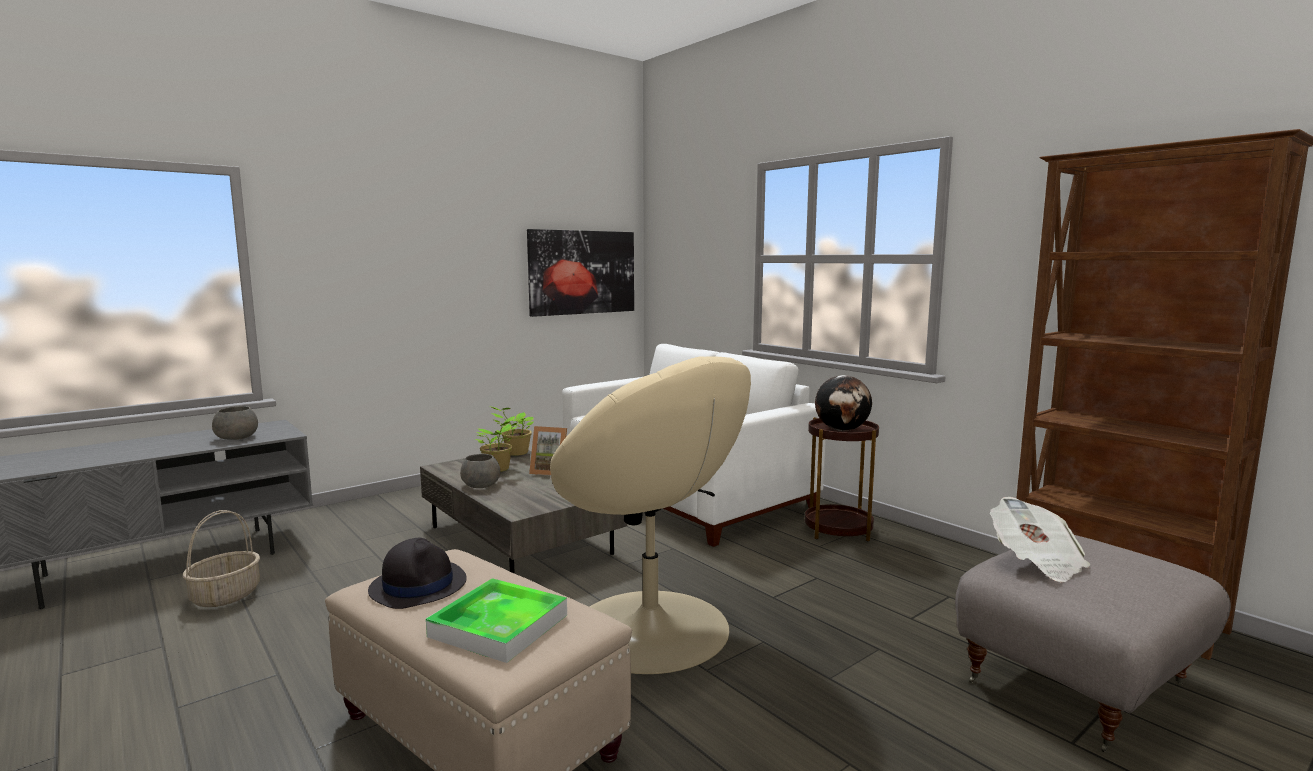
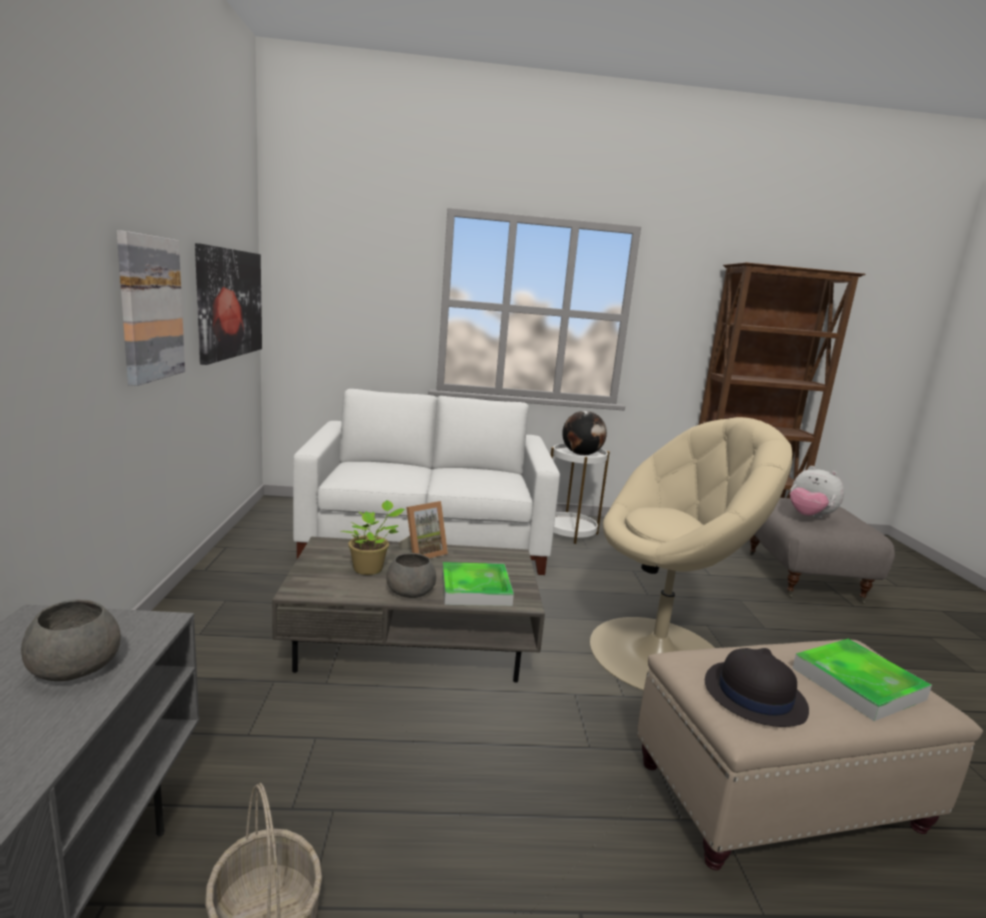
camera: 55 degrees left, 5 degrees up
(462, 274) = (150, 308): none -> picture
(515, 453) = (327, 545): potted plant -> none
(517, 496) = (475, 589): none -> tray
(838, 530) = (569, 532): brown side table -> white side table
(1036, 561) = (809, 517): newspaper -> plush toy

